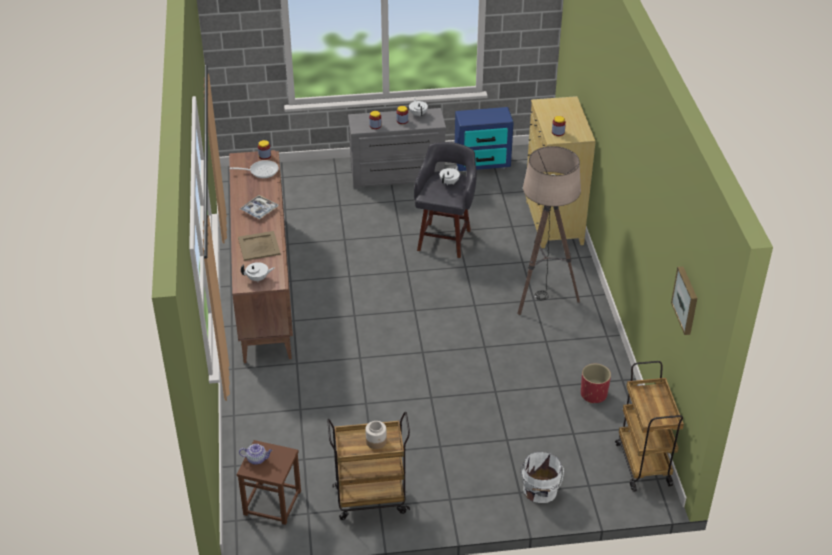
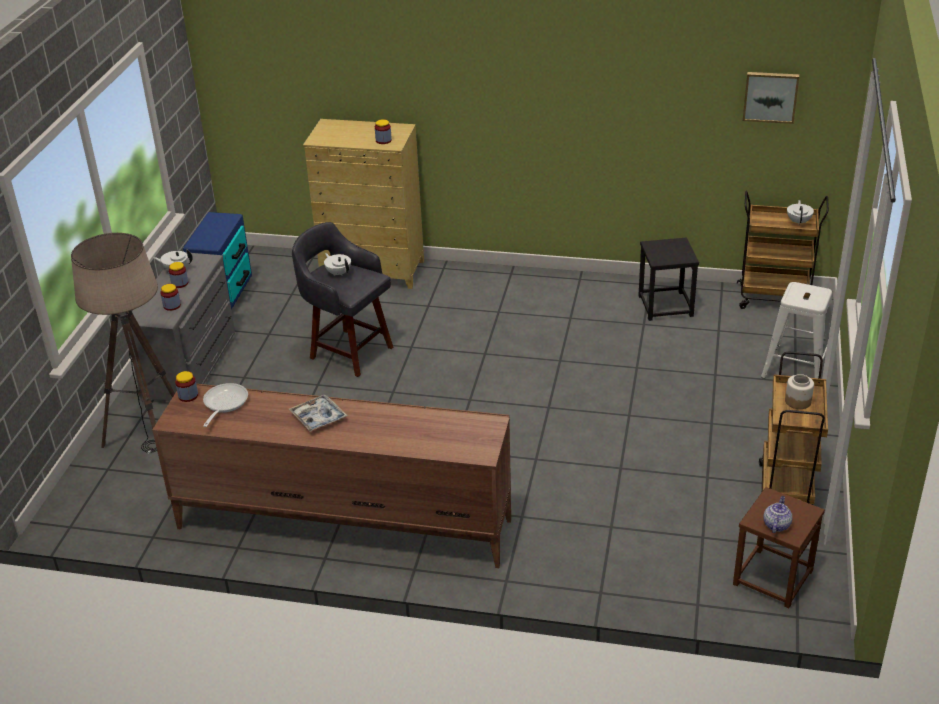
camera: 70 degrees left, 5 degrees down
(258, 246) = (402, 428): beige tray -> none
(258, 279) = (475, 438): white teapot -> white teapot (799, 221)
(539, 491) = (796, 368): white bucket -> white stool
(542, 296) = (494, 304): floor lamp -> floor lamp (152, 445)
(593, 394) = (665, 306): red planter -> black stool

